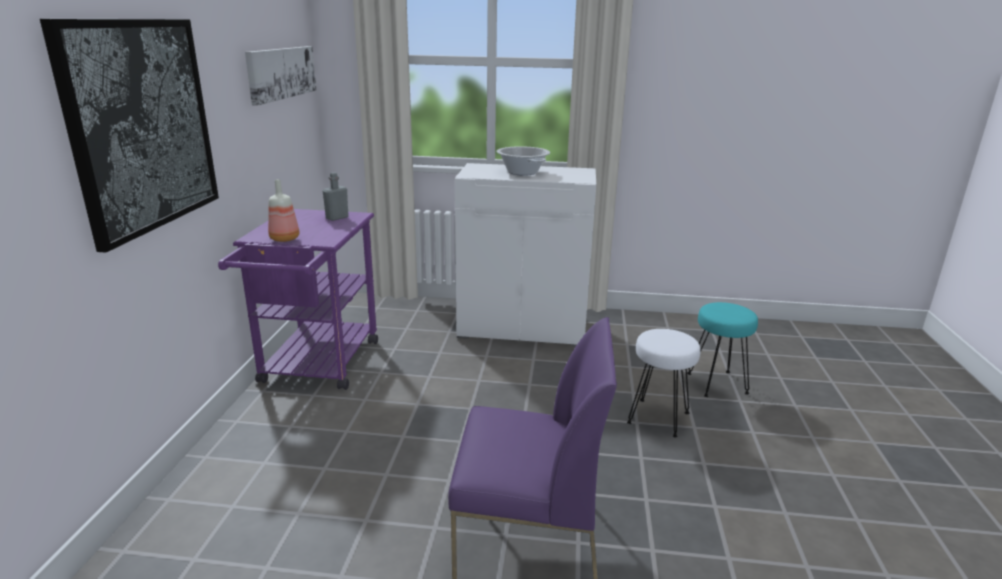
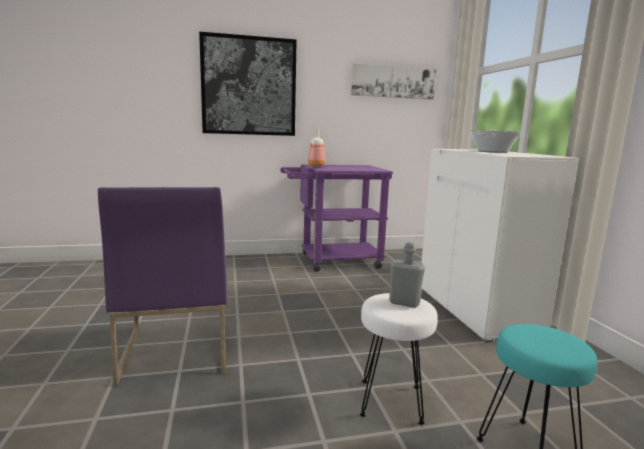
camera: 70 degrees right, 10 degrees down
(337, 218) = (368, 168): grey bottle -> grey bottle (404, 302)

